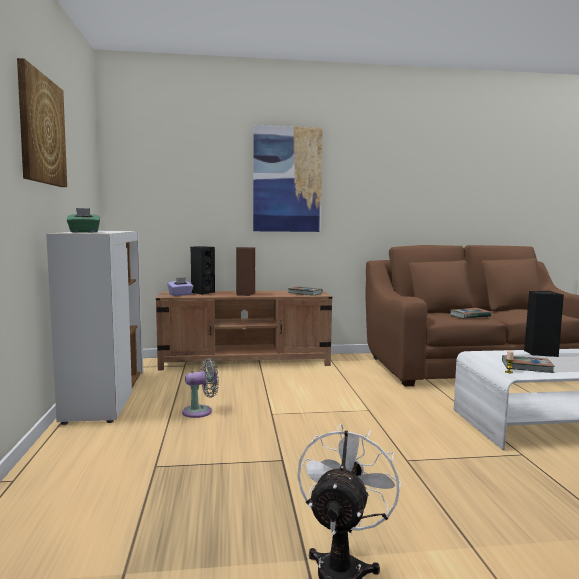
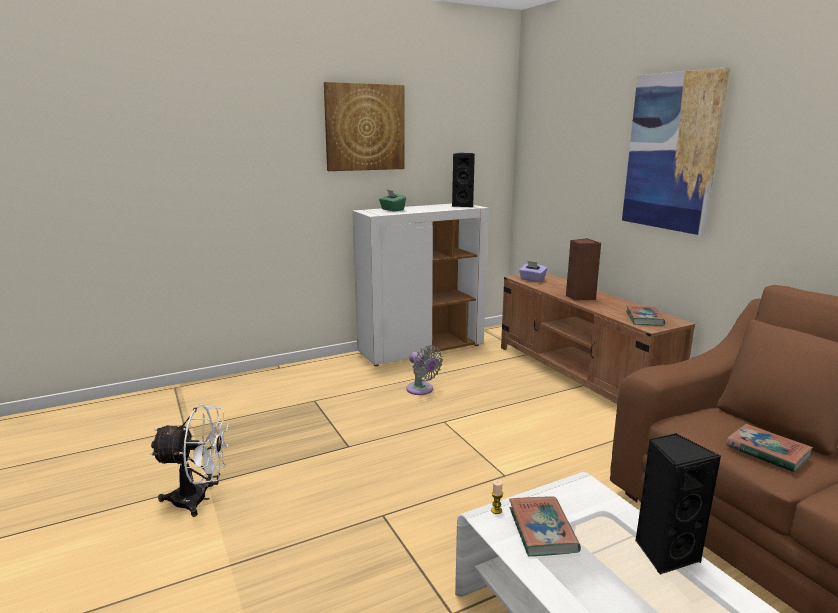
camera: 70 degrees right, 10 degrees up
(202, 292) = (558, 283): black speaker -> black speaker (463, 205)

